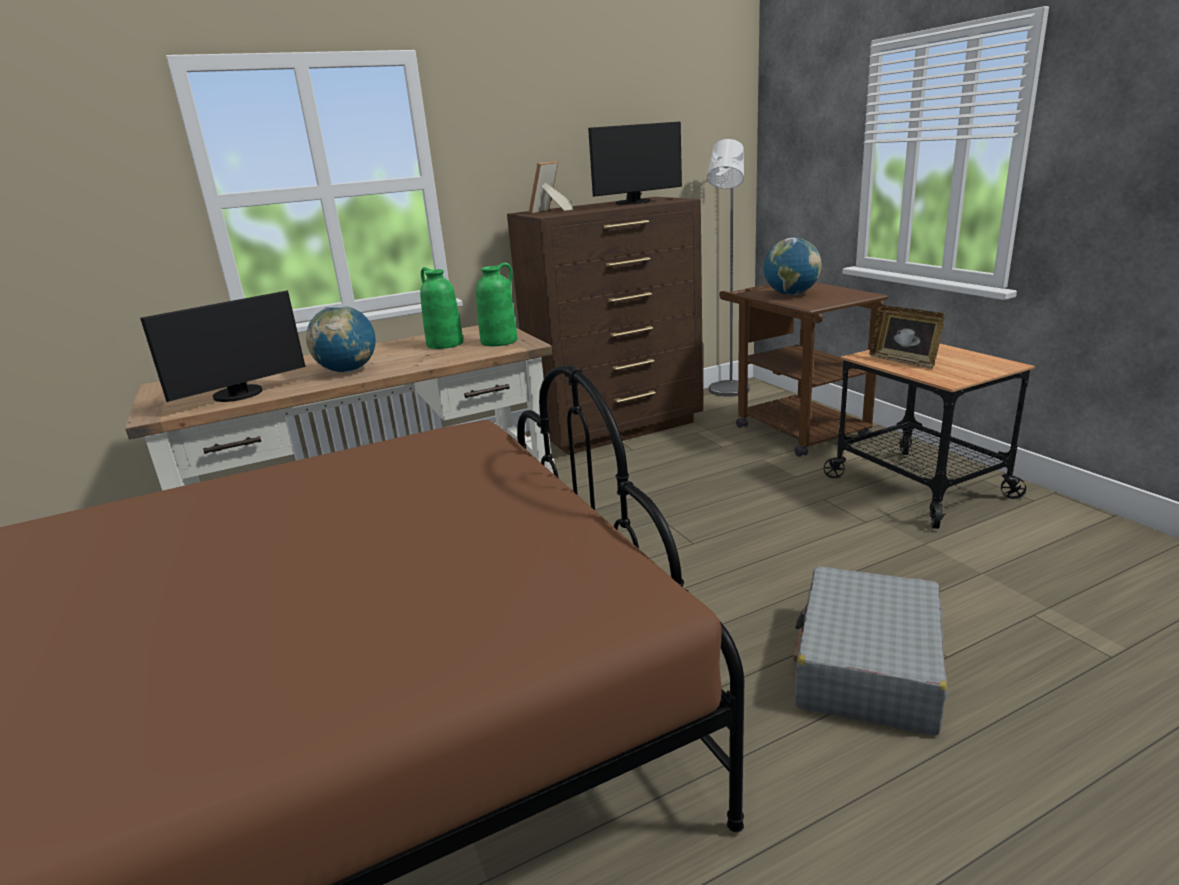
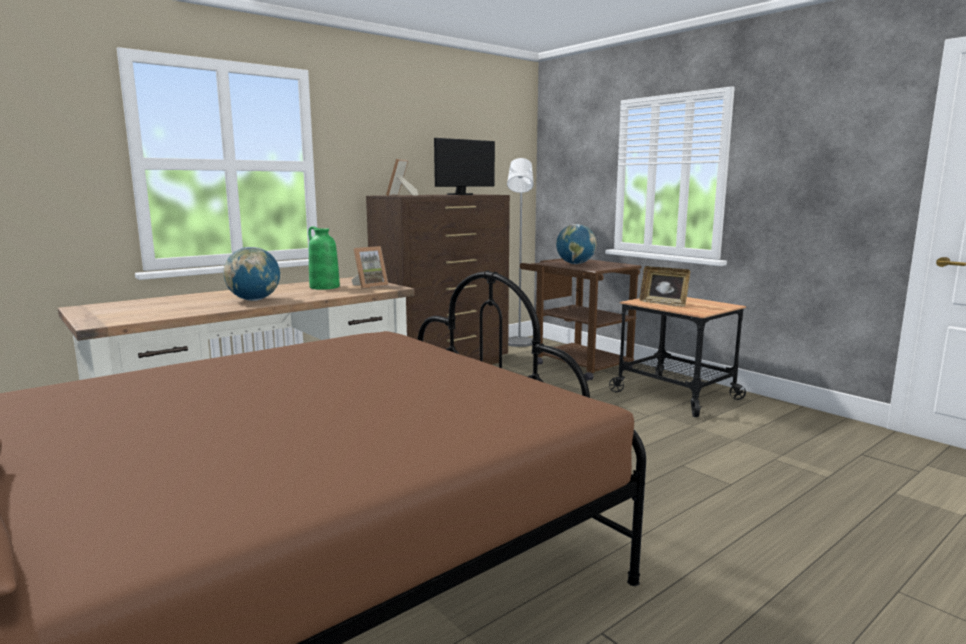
camera: 15 degrees left, 10 degrees down
(240, 395) = (168, 312): monitor -> none
(499, 341) = (369, 286): green vase -> picture frame
(867, 667) = (682, 493): grey suitcase -> none

